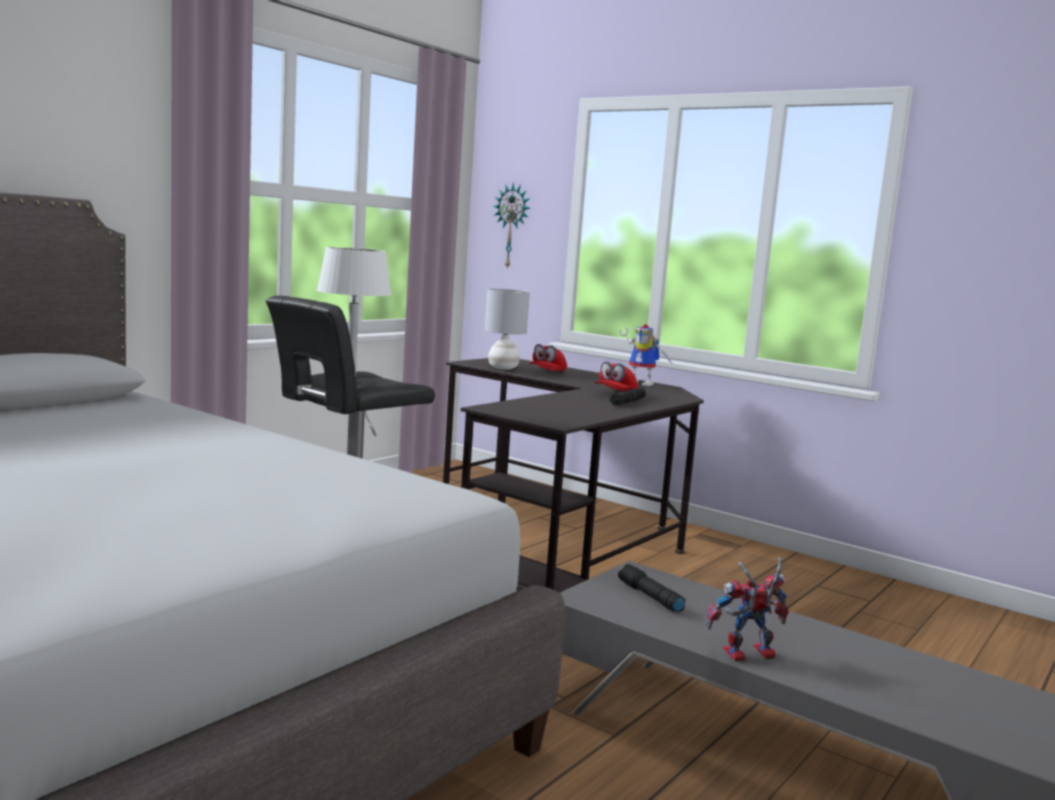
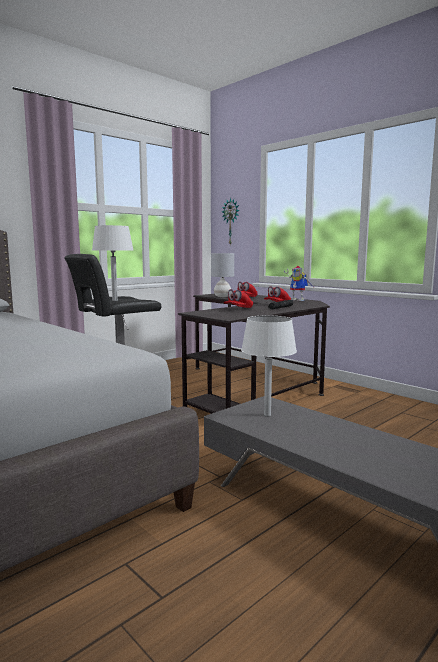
camera: 10 degrees right, 0 degrees up
(557, 402) = (238, 309): none -> red cap
(649, 597) = (267, 415): black flashlight -> white table lamp
(746, 656) = (313, 450): toy robot -> none

